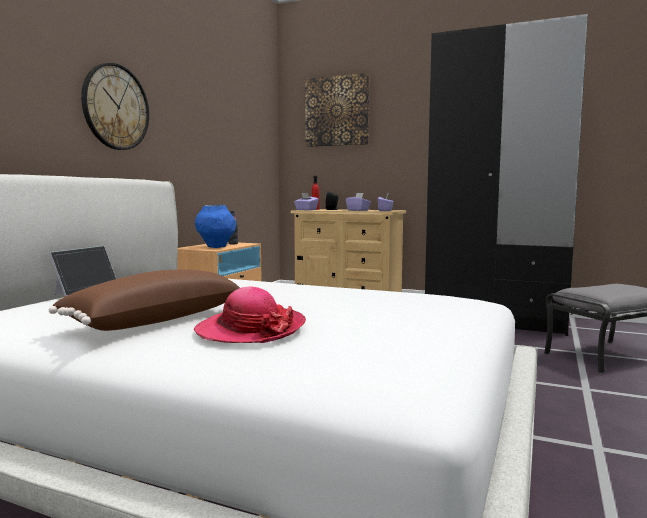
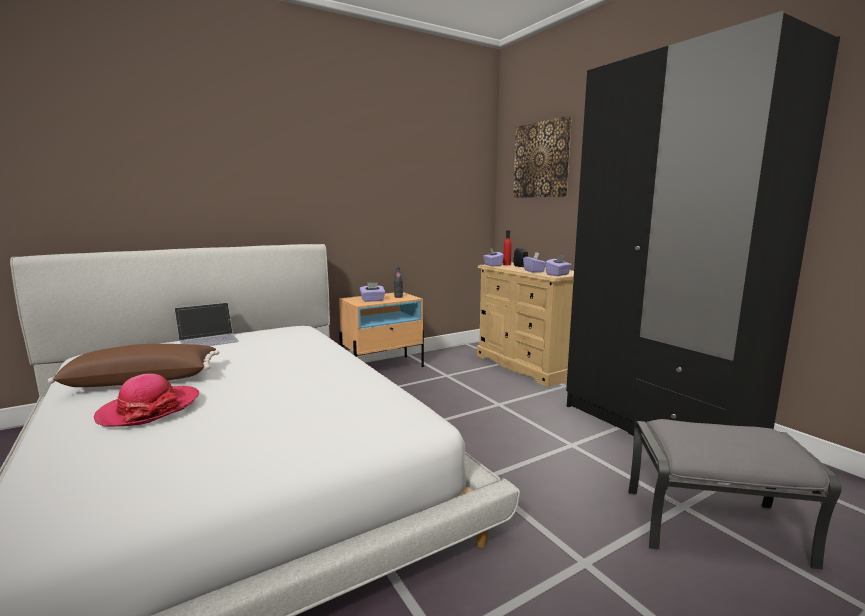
camera: 35 degrees right, 5 degrees up
(116, 107) = (280, 185): wall clock -> none
(216, 247) = (372, 300): blue vase -> purple tissue box

